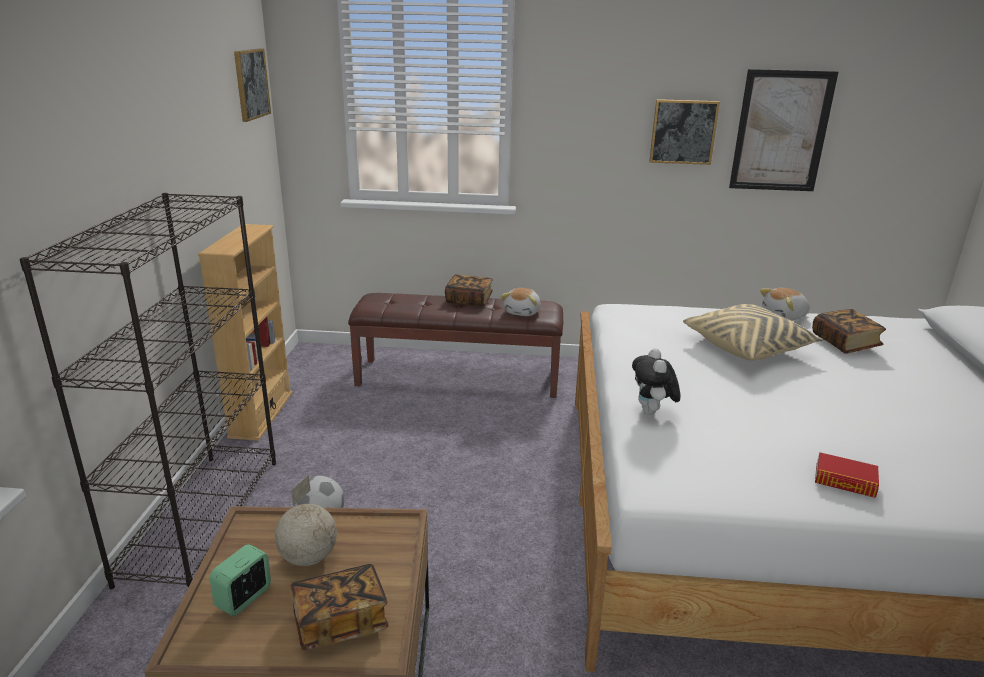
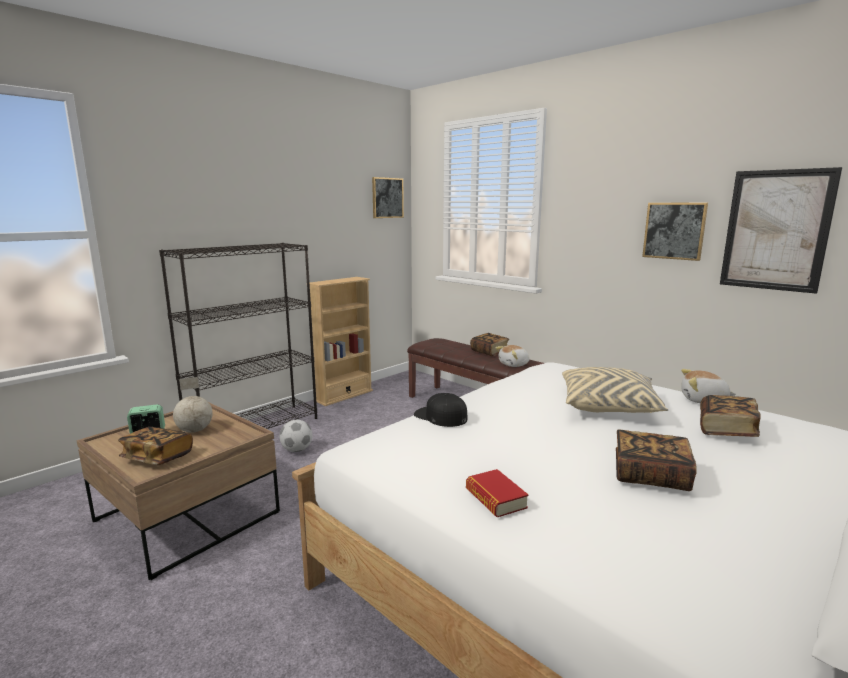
camera: 40 degrees right, 10 degrees down
(652, 413) = (440, 416): plush toy -> black cap
(881, 409) = (650, 475): none -> book

